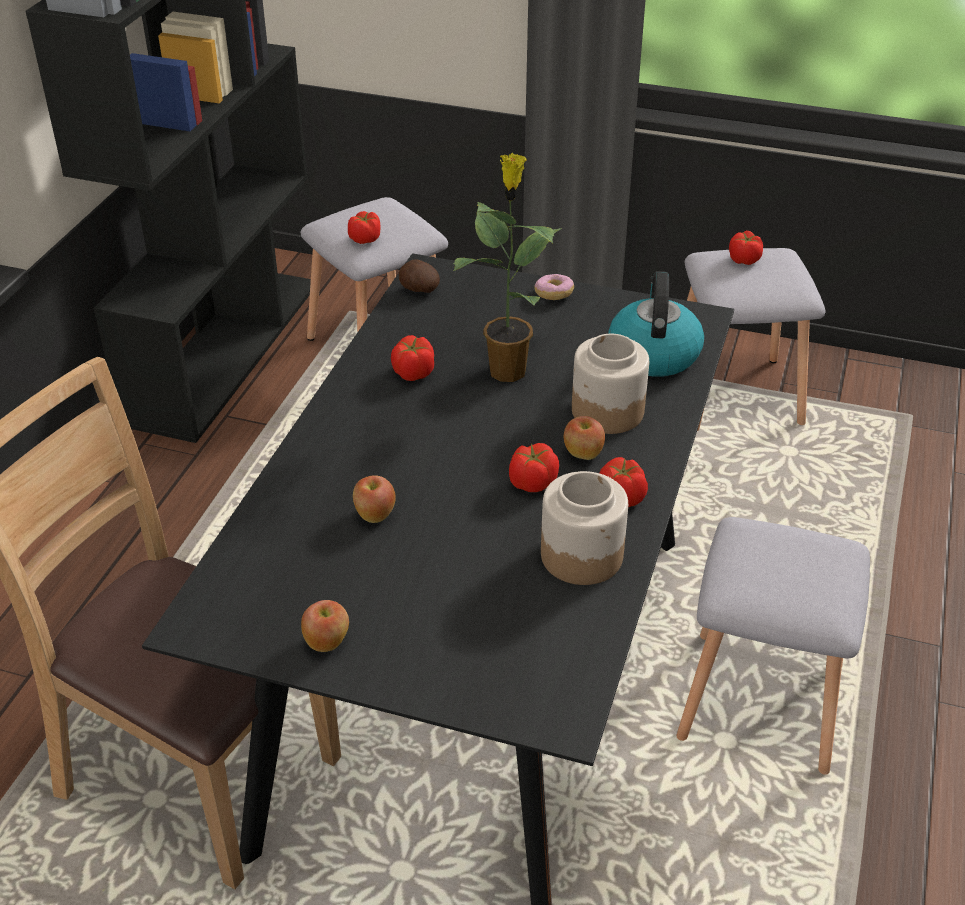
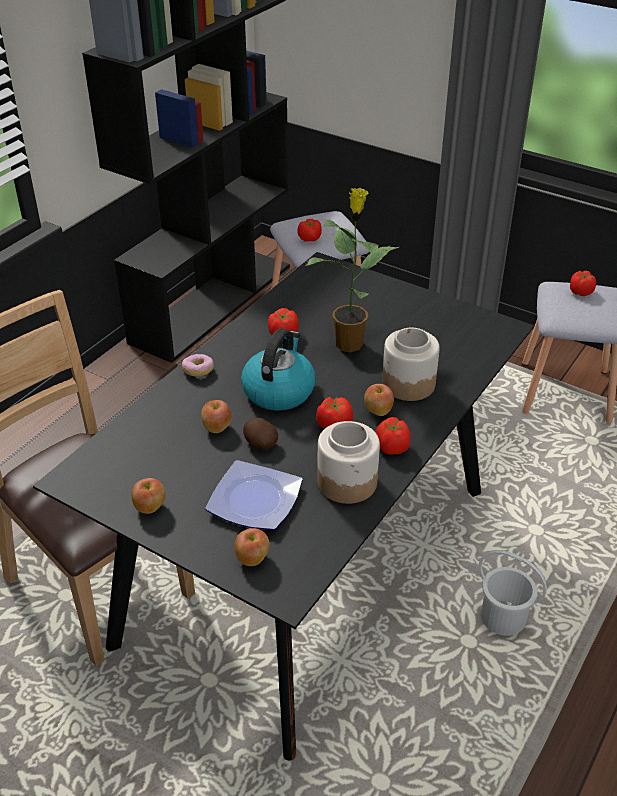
camera: 15 degrees right, 0 degrees up
(419, 290) = (311, 278): potato -> potato (260, 443)
(466, 605) = (253, 501): none -> plate
(499, 684) = (252, 559): none -> apple
(554, 294) = (404, 295): donut -> donut (198, 371)
(653, 353) = (459, 348): kettle -> kettle (279, 390)
(757, 702) = (503, 619): grey stool -> white bucket

